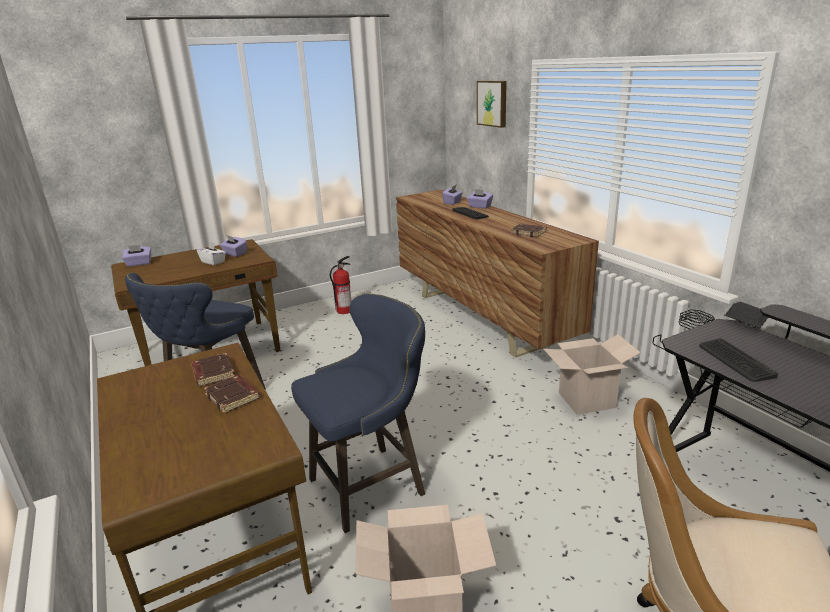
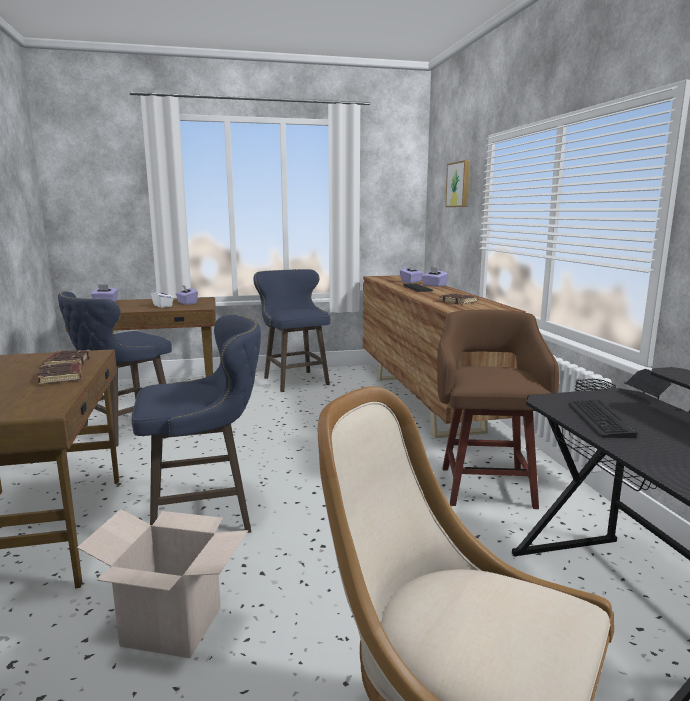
camera: 15 degrees right, 10 degrees down
(345, 310) = (294, 380): fire extinguisher -> blue stool
(586, 400) = (486, 485): cardboard box -> brown stool

